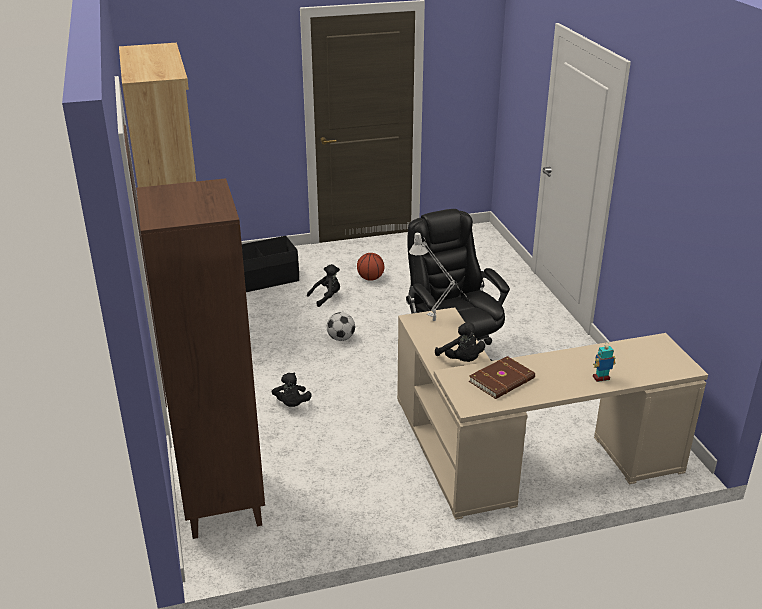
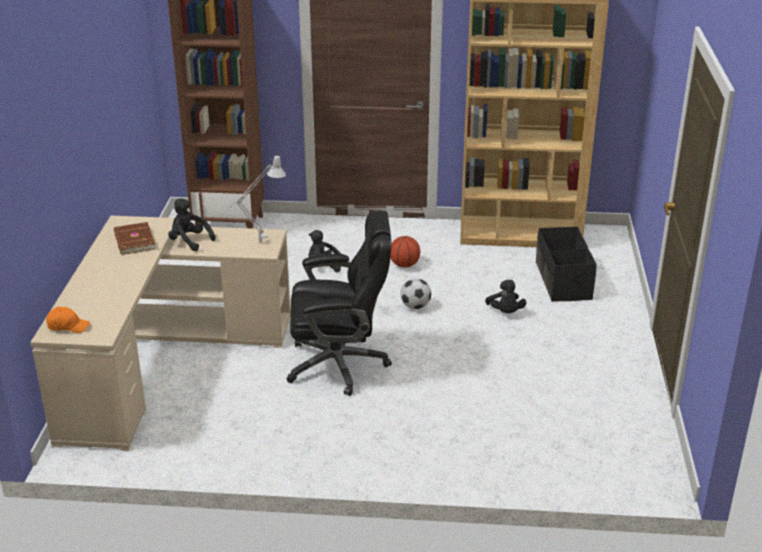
camera: 110 degrees right, 0 degrees up
(370, 278) = (538, 348): basketball -> basketball (404, 265)
(461, 360) = (189, 241): black plush toy -> black plush toy turned 45 degrees clockwise
(601, 378) = (87, 284): toy robot -> none
(668, 363) = (68, 326): none -> orange cap

